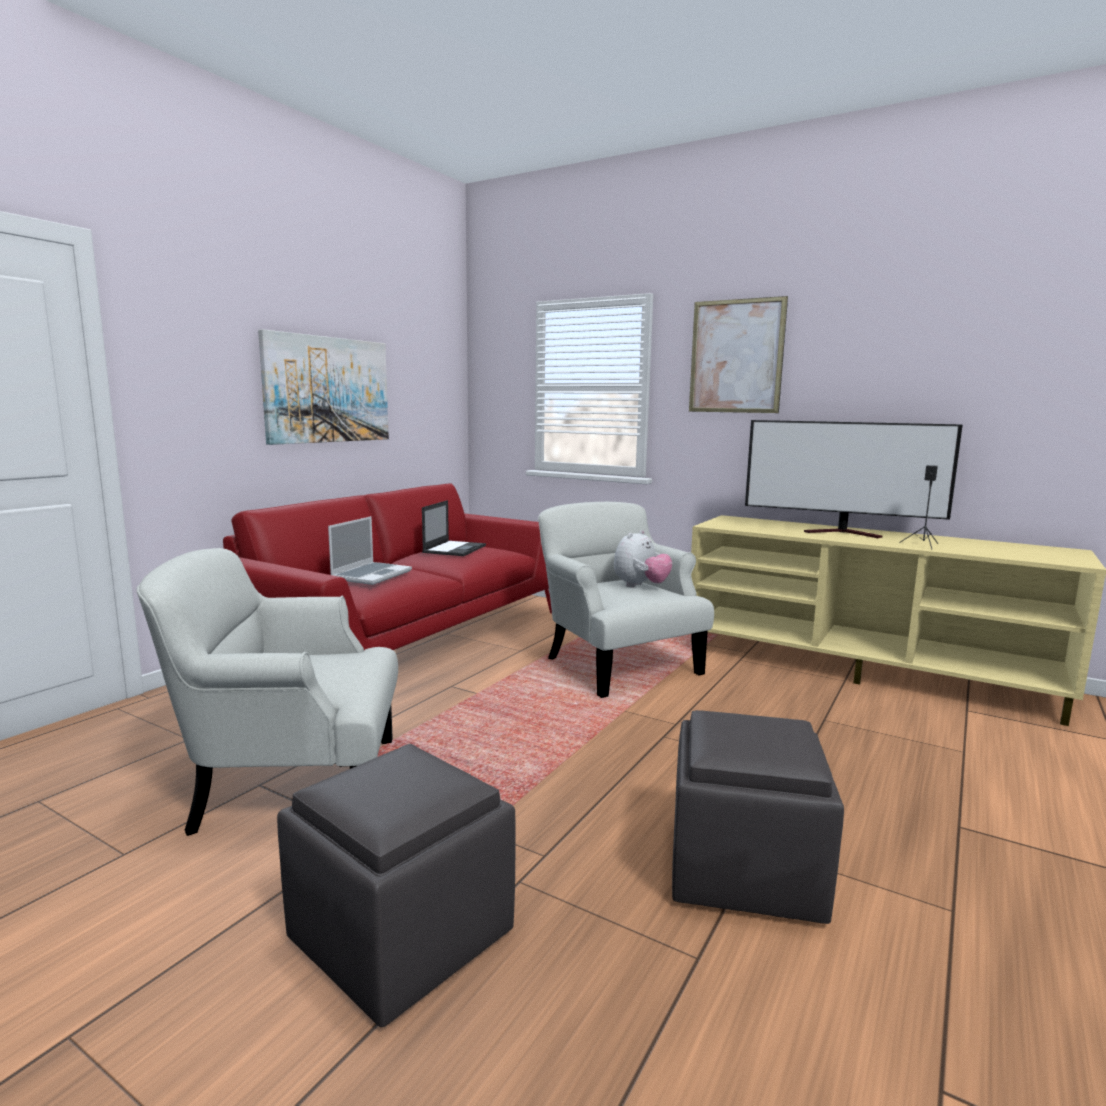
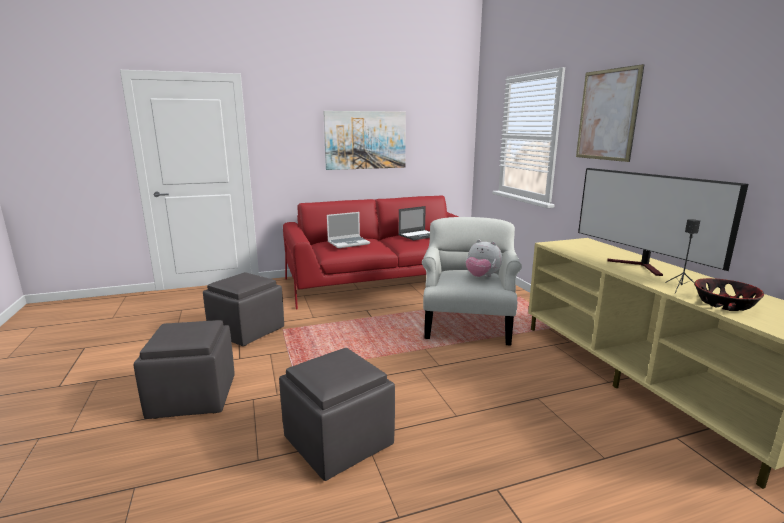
camera: 40 degrees right, 5 degrees up
(292, 785) = (247, 331): white armchair -> grey ottoman
(640, 586) = (481, 277): plush toy -> plush toy turned 45 degrees clockwise
(982, 551) = (724, 305): none -> bowl

